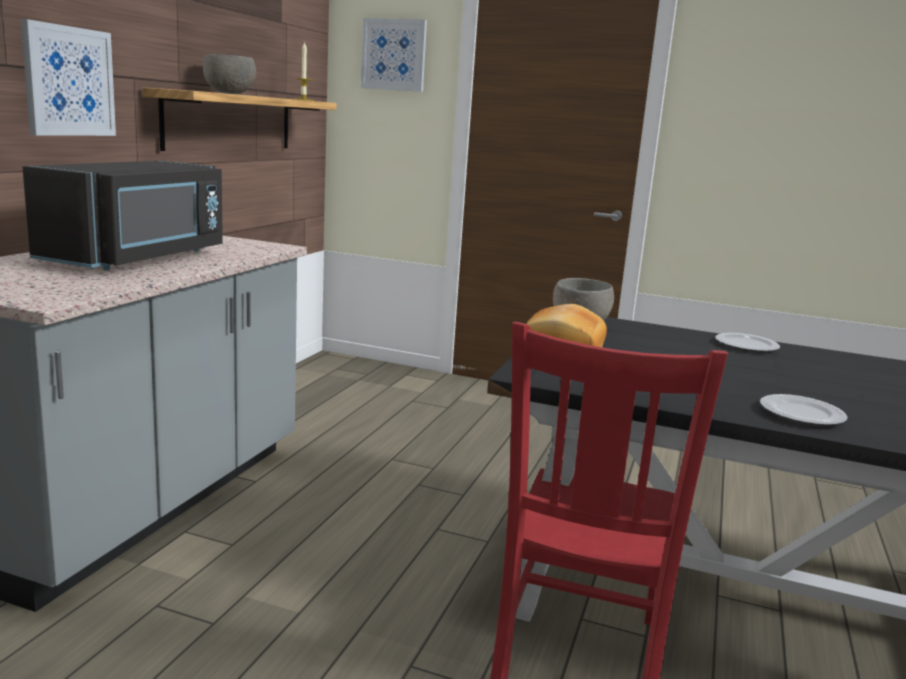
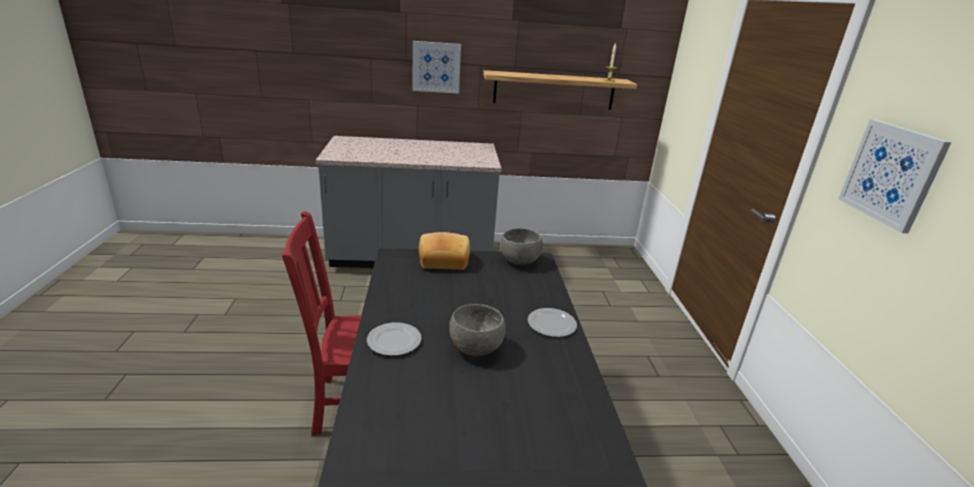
camera: 65 degrees right, 10 degrees up
(139, 258) = (417, 151): black microwave -> none
(230, 93) = (534, 75): grey bowl -> grey bowl (476, 348)
(394, 55) = (699, 51): picture -> picture (891, 174)

